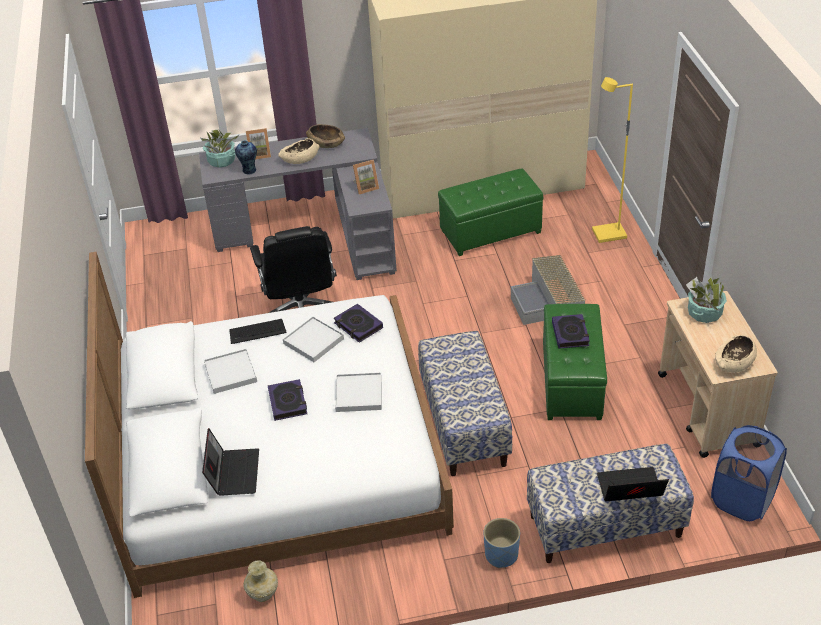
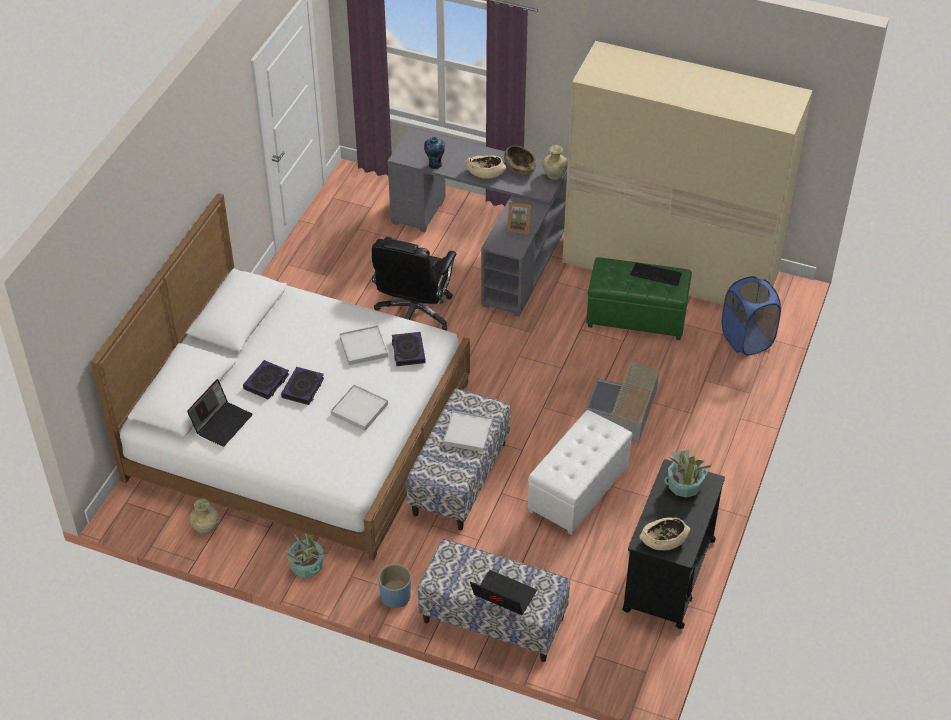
camera: 30 degrees right, 5 degrees up
(221, 160) = (421, 144): potted plant -> potted plant (306, 566)
(230, 373) = (282, 342): white tray -> white tray (467, 433)
(257, 332) = (329, 317): keyboard -> keyboard (656, 275)
(260, 154) = (456, 152): picture frame -> none
(361, 138) = (554, 175): none -> beige vase
(570, 334) = (581, 446): book -> book (266, 382)
(572, 382) = (578, 490): green ottoman -> white ottoman
(609, 234) = (740, 372): yellow floor lamp -> none
(707, 410) = (668, 575): beige cart -> black cart
(742, 499) = (622, 662): blue laundry basket -> blue laundry basket (746, 339)

